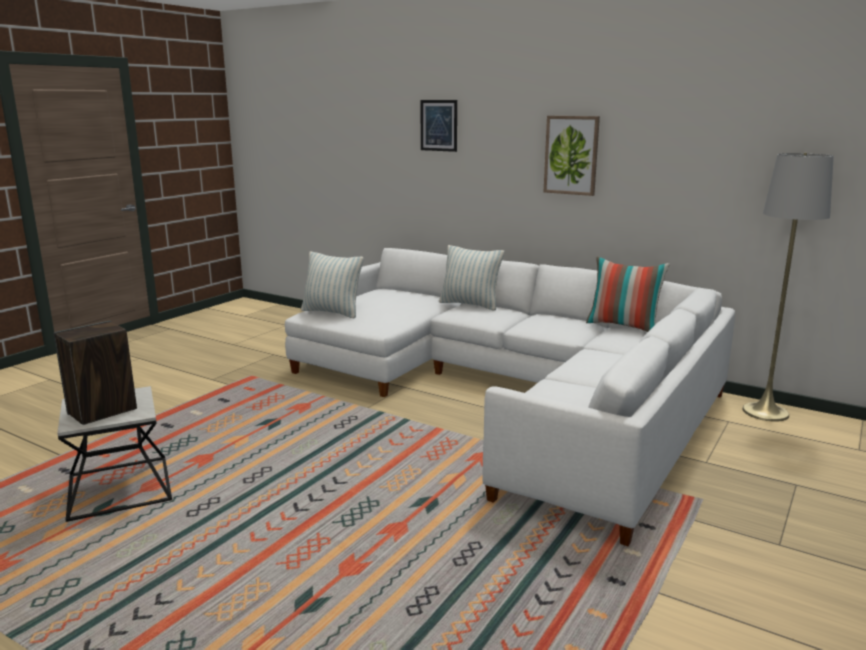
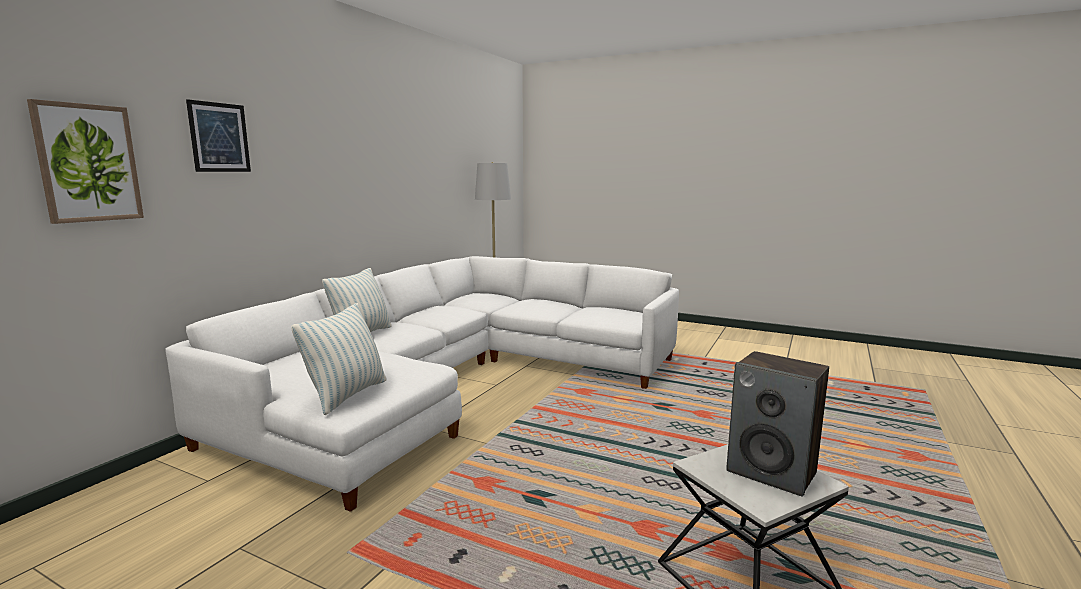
camera: 95 degrees left, 5 degrees down
(571, 155) = (364, 170): picture -> picture (88, 163)
(623, 326) = (454, 298): pillow -> none

